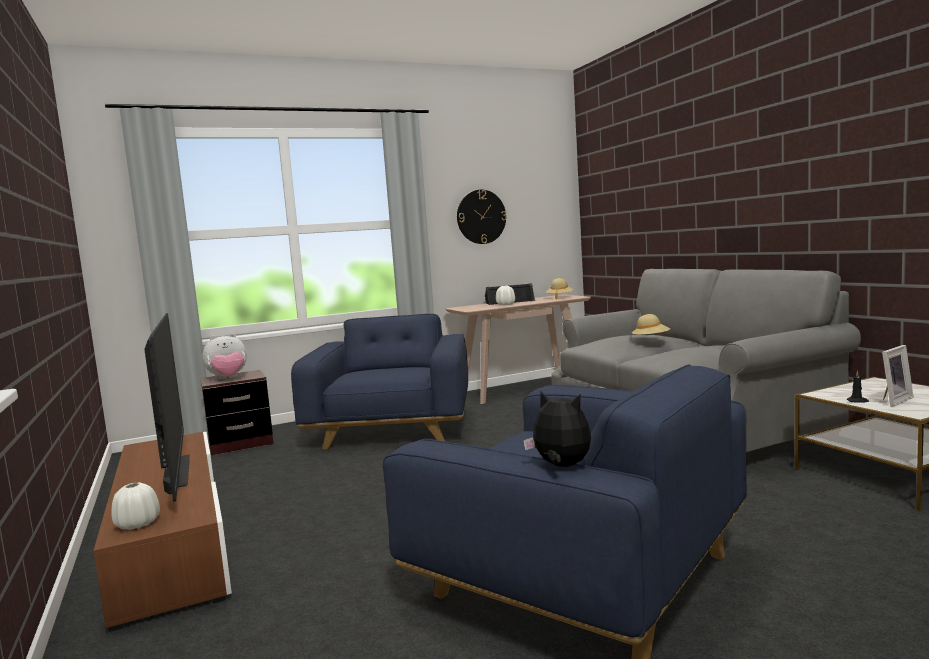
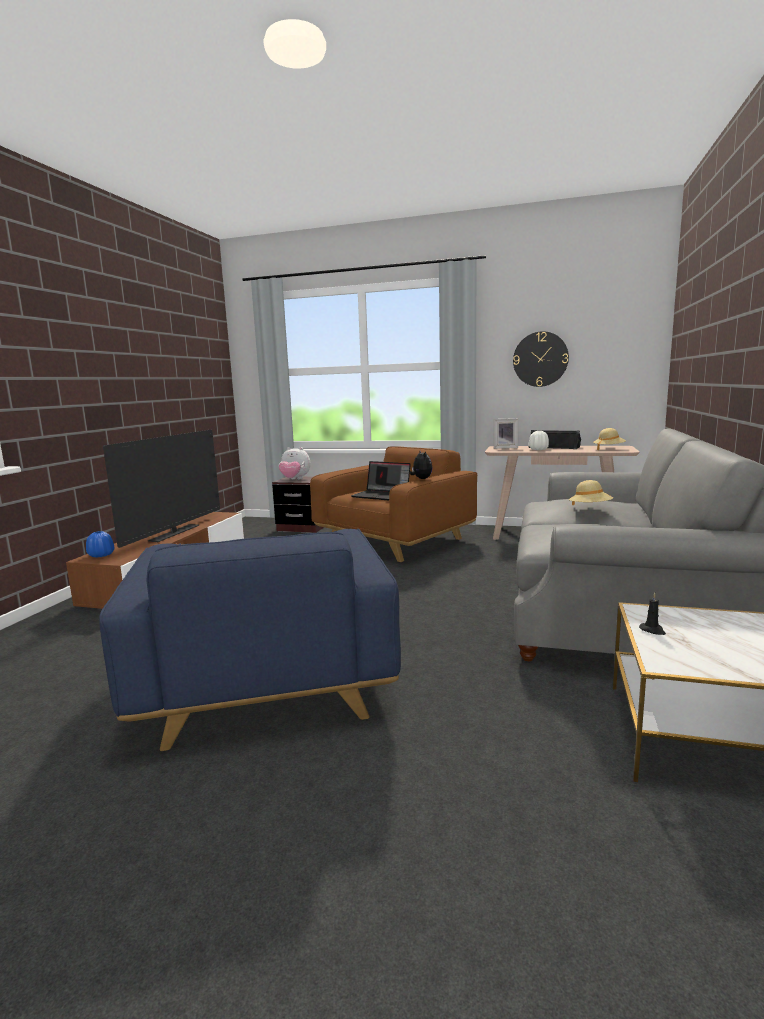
camera: 40 degrees right, 5 degrees up
(138, 524) = (101, 555): white vase -> blue vase
(392, 372) = (382, 495): none -> laptop
(392, 428) = (395, 542): blue armchair -> brown armchair
(561, 466) = (142, 582): plush toy -> plush toy (421, 479)
(892, 400) = (694, 644): picture frame -> picture frame (505, 447)

